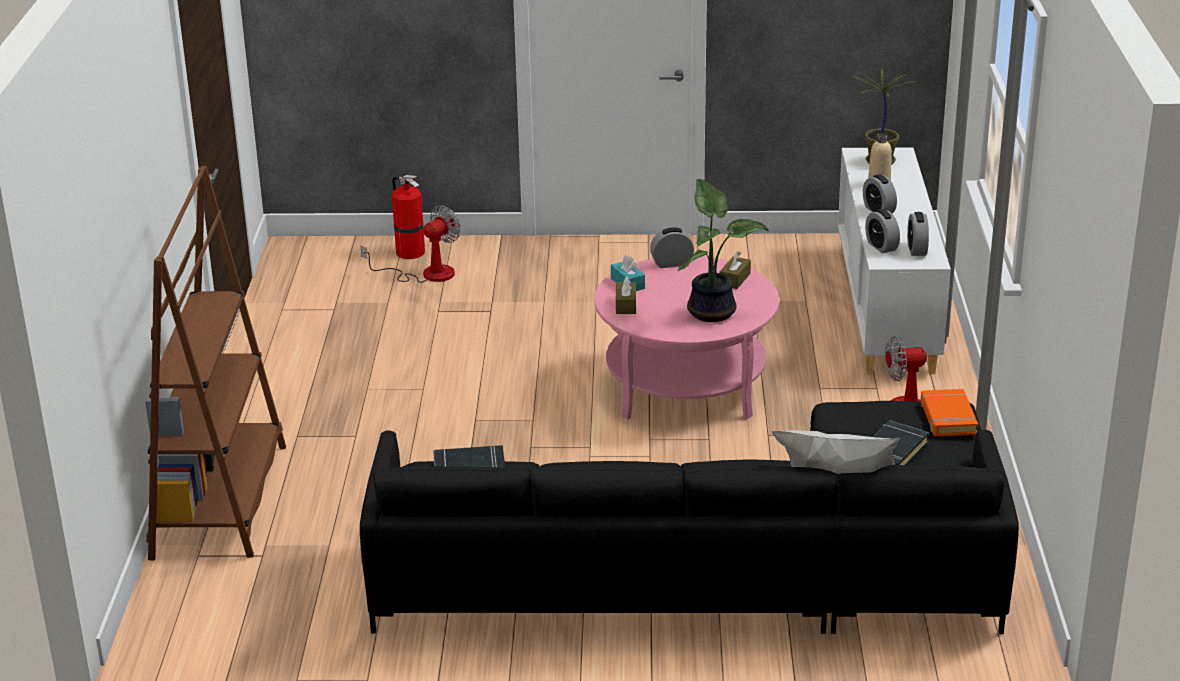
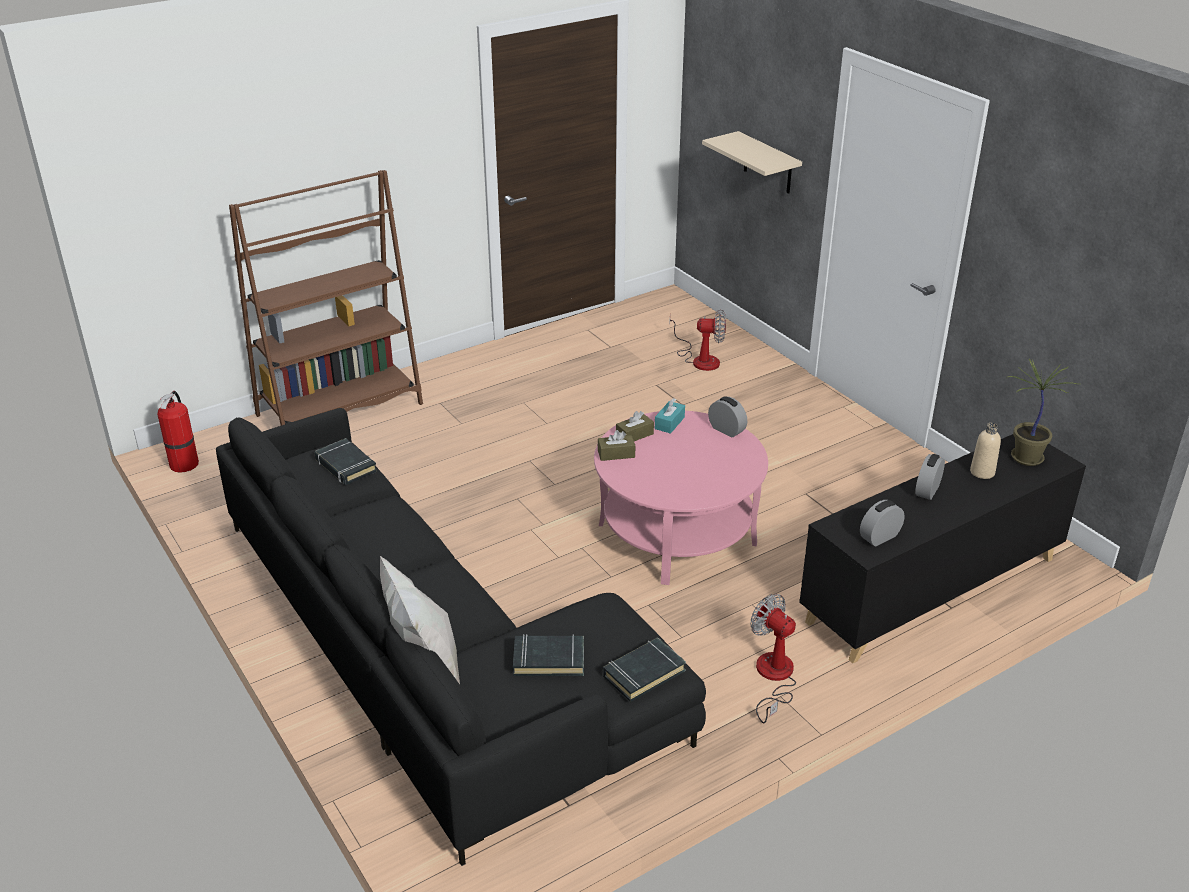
camera: 55 degrees right, 5 degrees up
(409, 252) = (721, 340): fire extinguisher -> fire extinguisher (184, 463)
(414, 33) = (768, 163): none -> beige shelf
(713, 311) = (671, 477): potted plant -> none
(734, 279) = (736, 468): brown tissue box -> brown tissue box (616, 454)
(881, 246) = (859, 516): alarm clock -> none
(885, 308) = (932, 590): white cabinet -> black cabinet
(947, 418) = (643, 673): orange book -> black book

